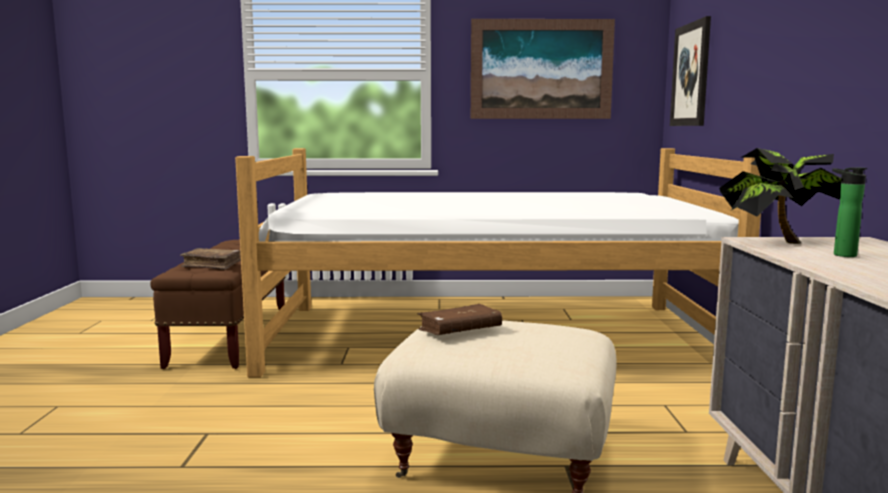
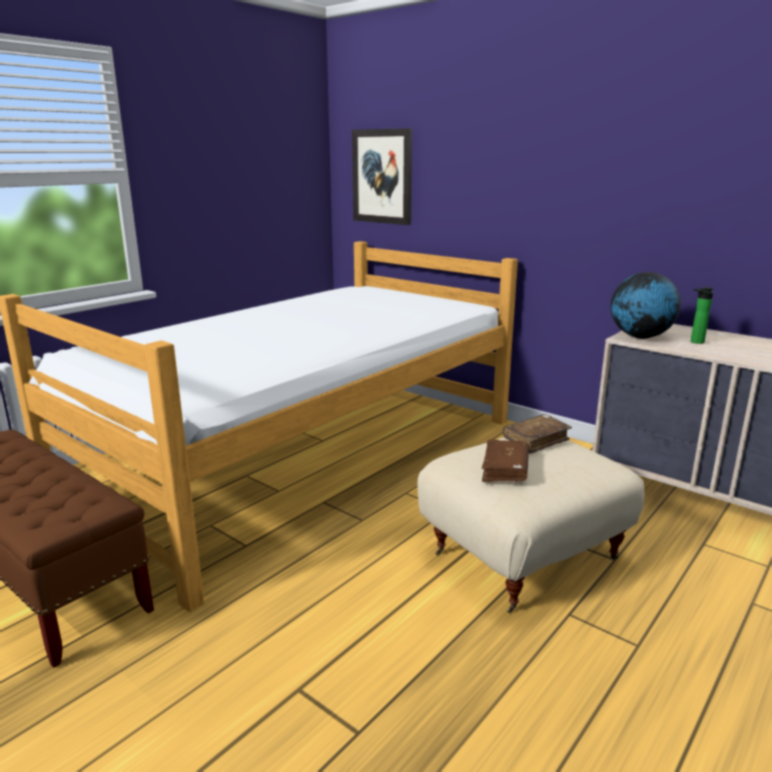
camera: 50 degrees left, 10 degrees up
(212, 265) = (67, 499): brown book -> brown book (536, 440)
(541, 69) = (237, 166): picture -> none
(777, 242) = (640, 337): potted plant -> globe

